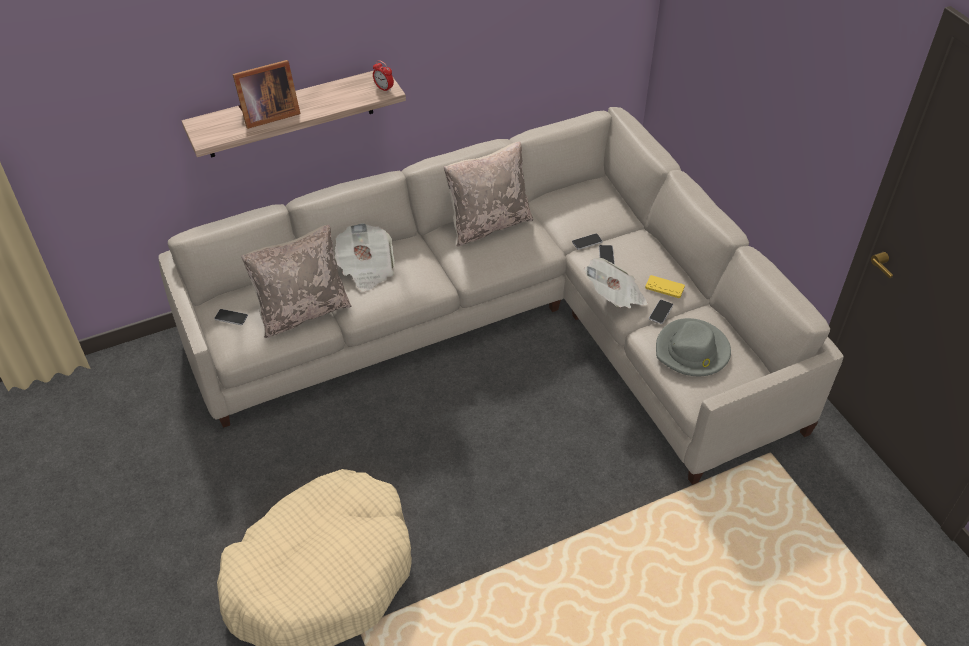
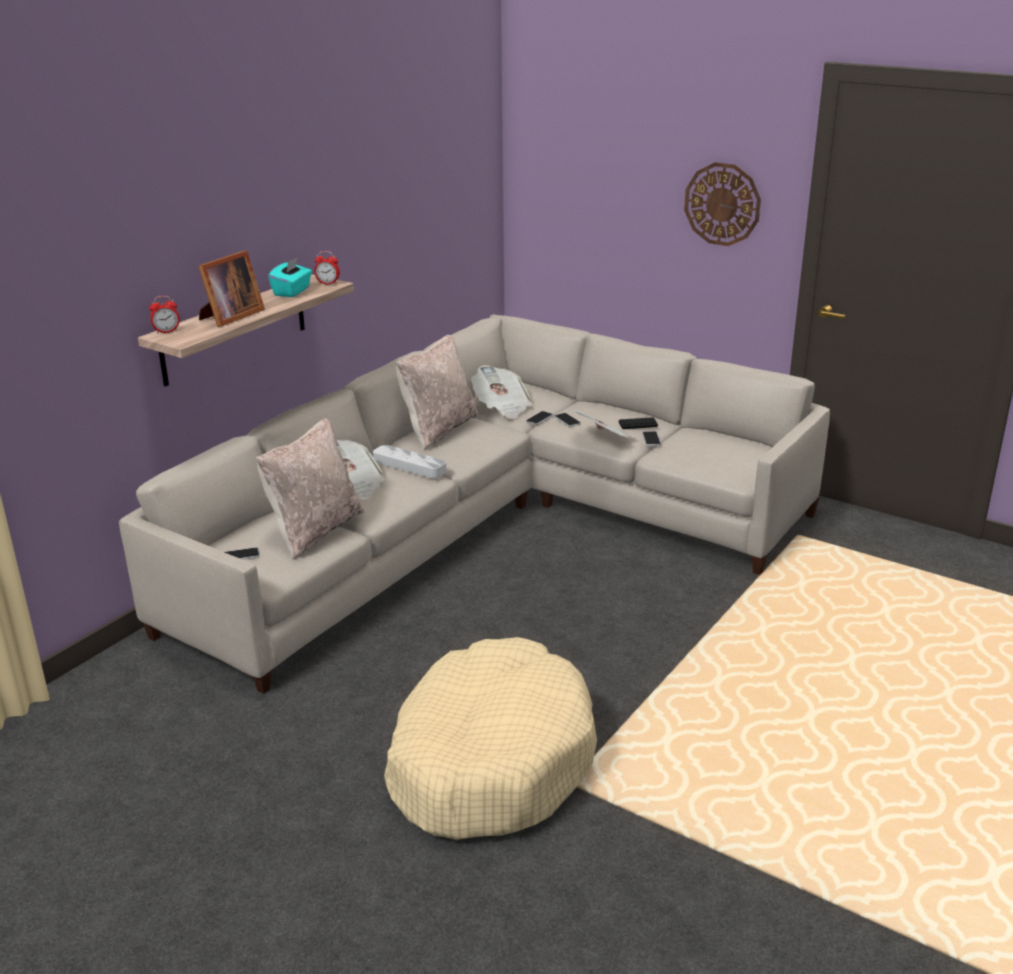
camera: 30 degrees left, 20 degrees down
(206, 120) = (167, 332): none -> alarm clock
(345, 91) = (292, 292): none -> turquoise tissue box
(429, 263) = (409, 466): none -> grey tray
(565, 214) = (502, 407): none -> newspaper
(664, 287) = (638, 424): yellow game controller -> black game controller
(692, 351) = (704, 452): grey hat -> none
(823, 101) = (722, 204): none -> wall clock

